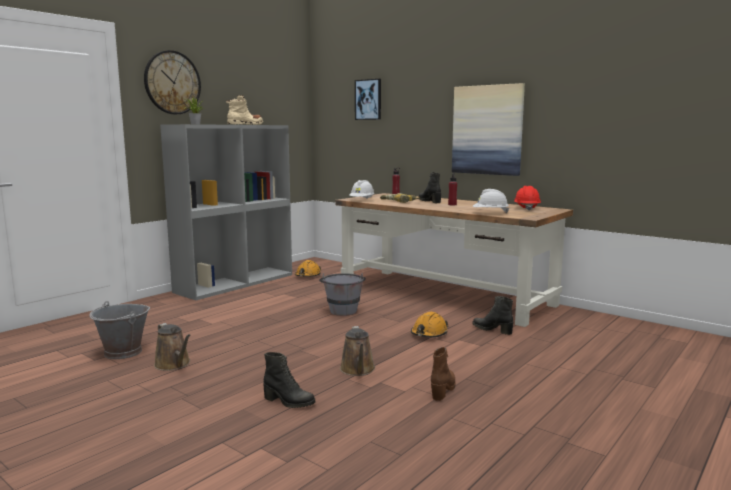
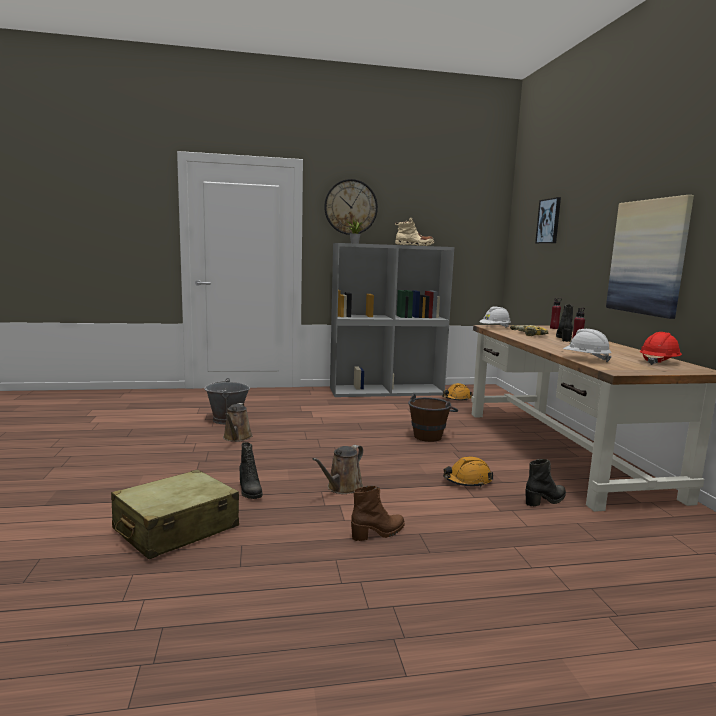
camera: 40 degrees right, 0 degrees up
(290, 457) = (176, 528): none -> beige suitcase
(343, 309) = (430, 435): grey bucket -> brown bucket
(492, 330) = (545, 500): black boot -> black boot turned 75 degrees clockwise

